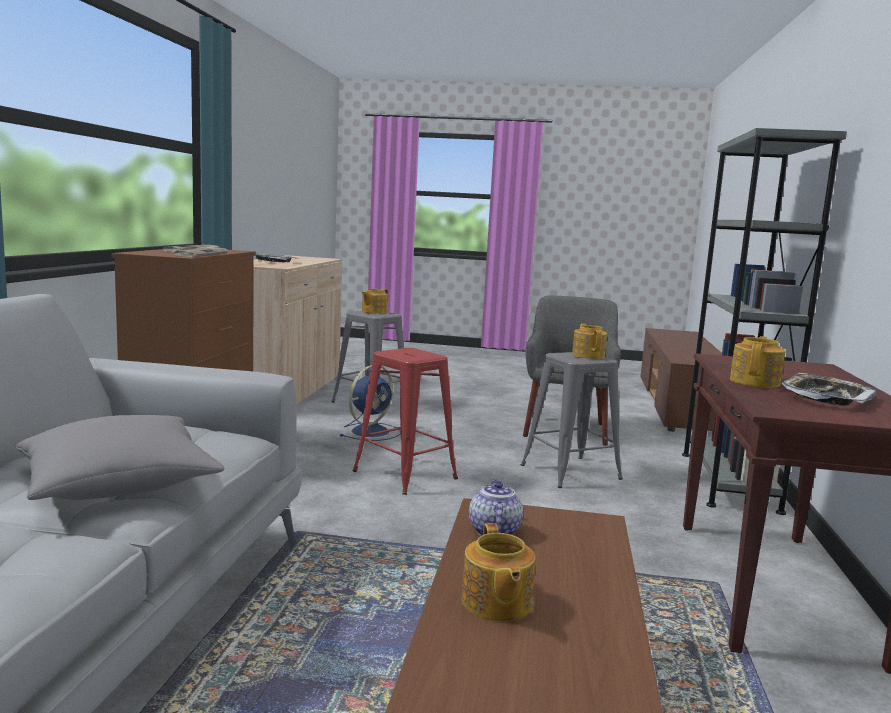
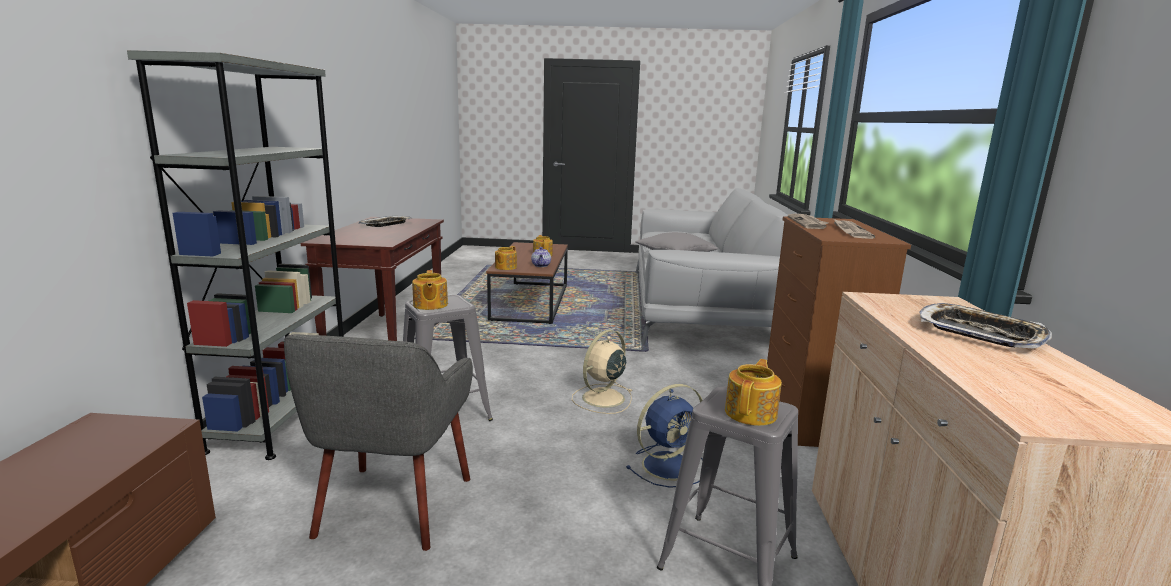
camera: 175 degrees right, 5 degrees up
(371, 432) = (670, 465): blue fan -> blue fan turned 150 degrees counterclockwise
(405, 475) = (602, 399): red stool -> beige fan
(755, 382) = (404, 230): teapot -> teapot (505, 267)

